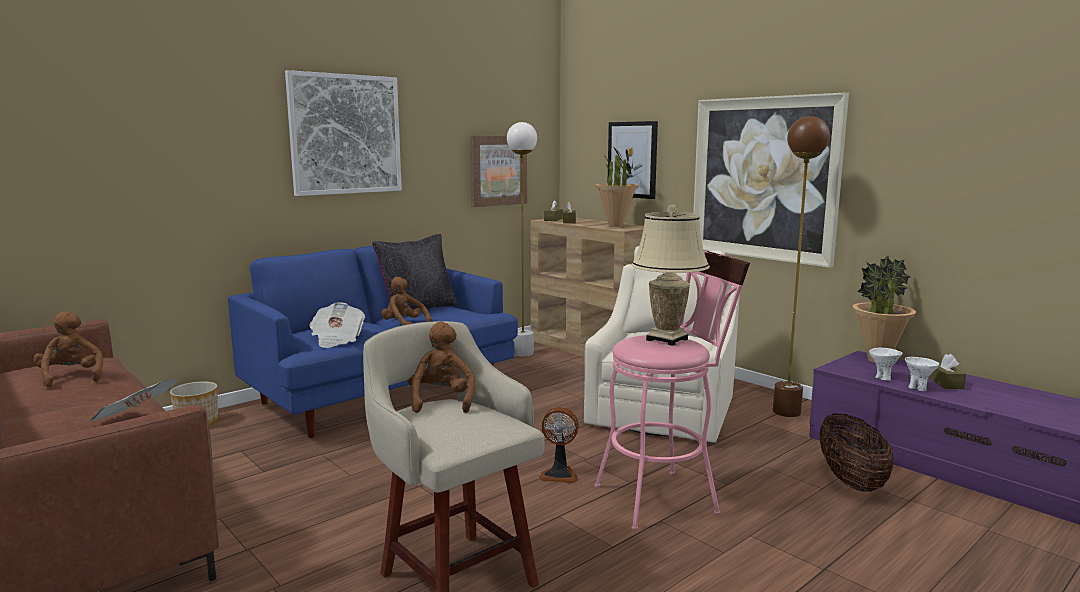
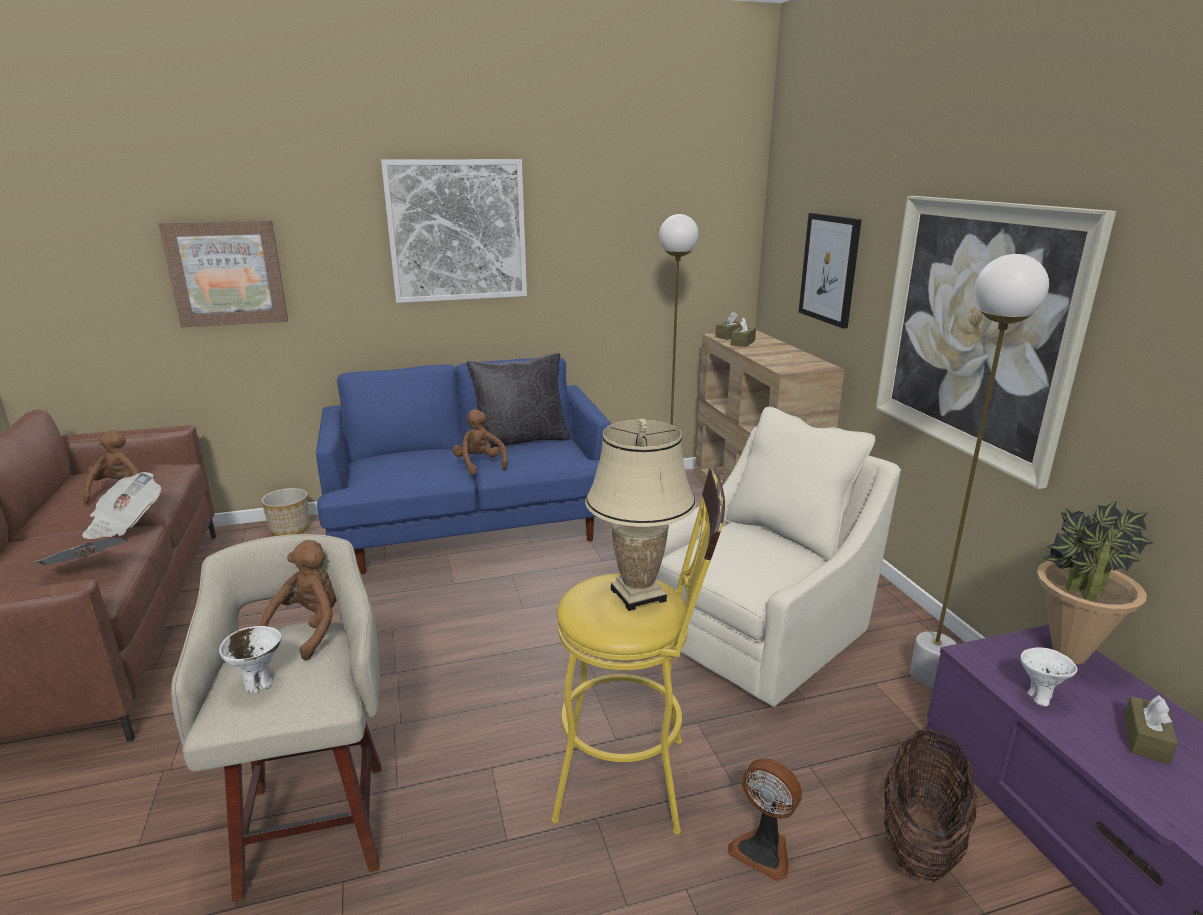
camera: 25 degrees right, 10 degrees up
(337, 340) = (392, 477): newspaper -> newspaper (125, 524)
(498, 170) = (664, 270): picture -> picture (227, 273)
(559, 474) = (547, 700): fan -> fan (763, 849)
(616, 226) = (788, 360): potted plant -> none
(664, 497) = (635, 779): pink stool -> yellow stool
(786, 412) = (930, 676): brown floor lamp -> white floor lamp
(918, 388) = (1080, 738): white bowl -> white bowl (258, 683)

